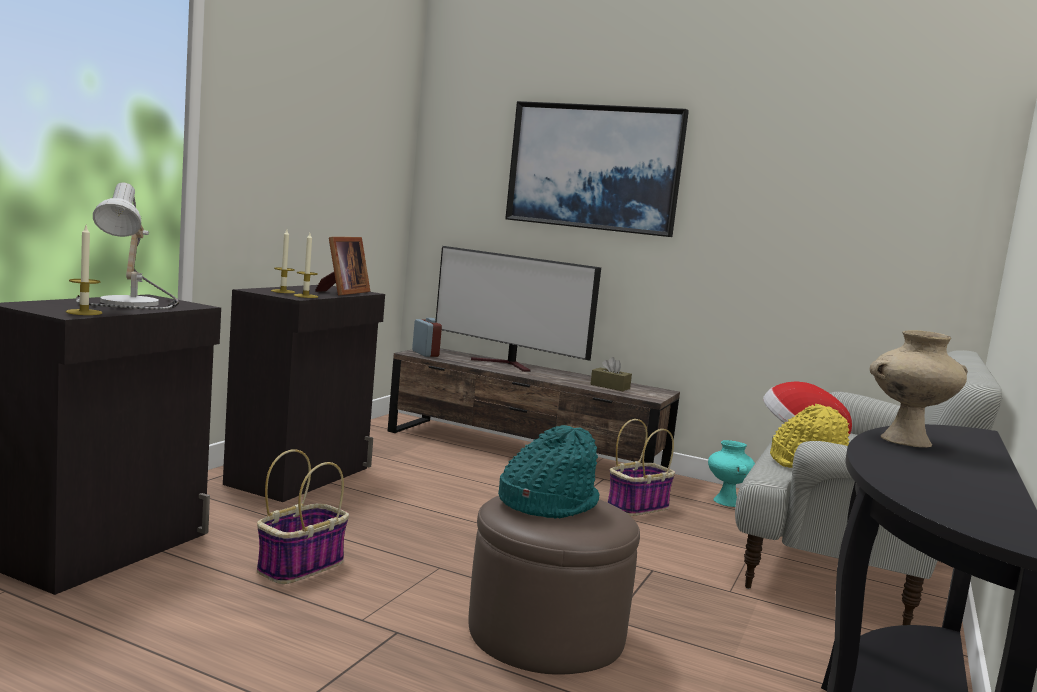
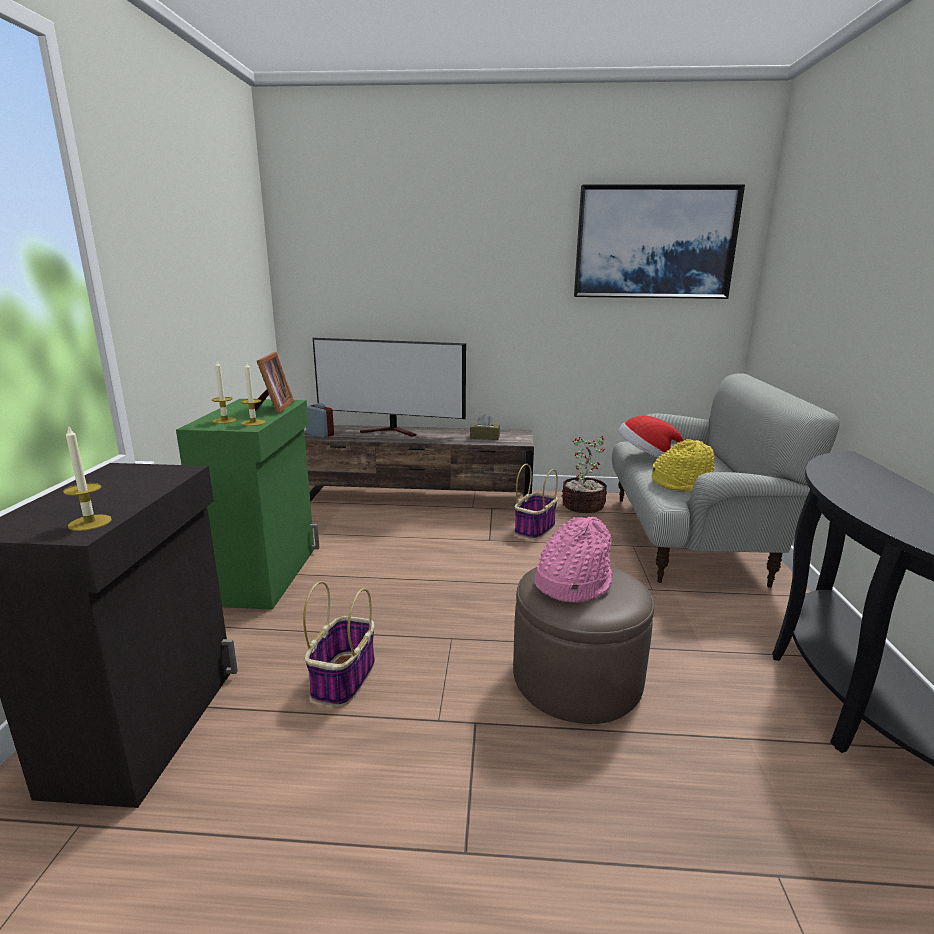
camera: 20 degrees left, 10 degrees up
(135, 303) = (120, 486): table lamp -> none
(301, 476) = (267, 574): black cabinet -> green cabinet
(547, 504) = (572, 583): turquoise hat -> pink hat
(594, 167) = (440, 257): picture -> picture (654, 243)
(725, 501) = (583, 506): turquoise vase -> potted plant
(905, 441) = (846, 483): beige vase -> none

